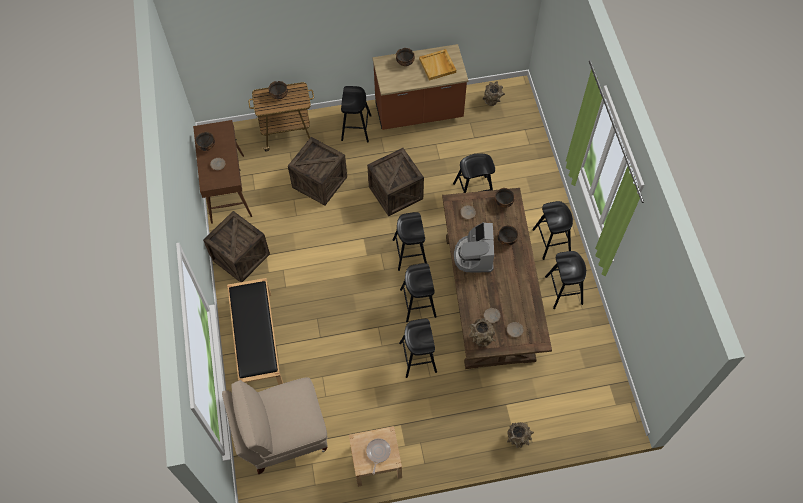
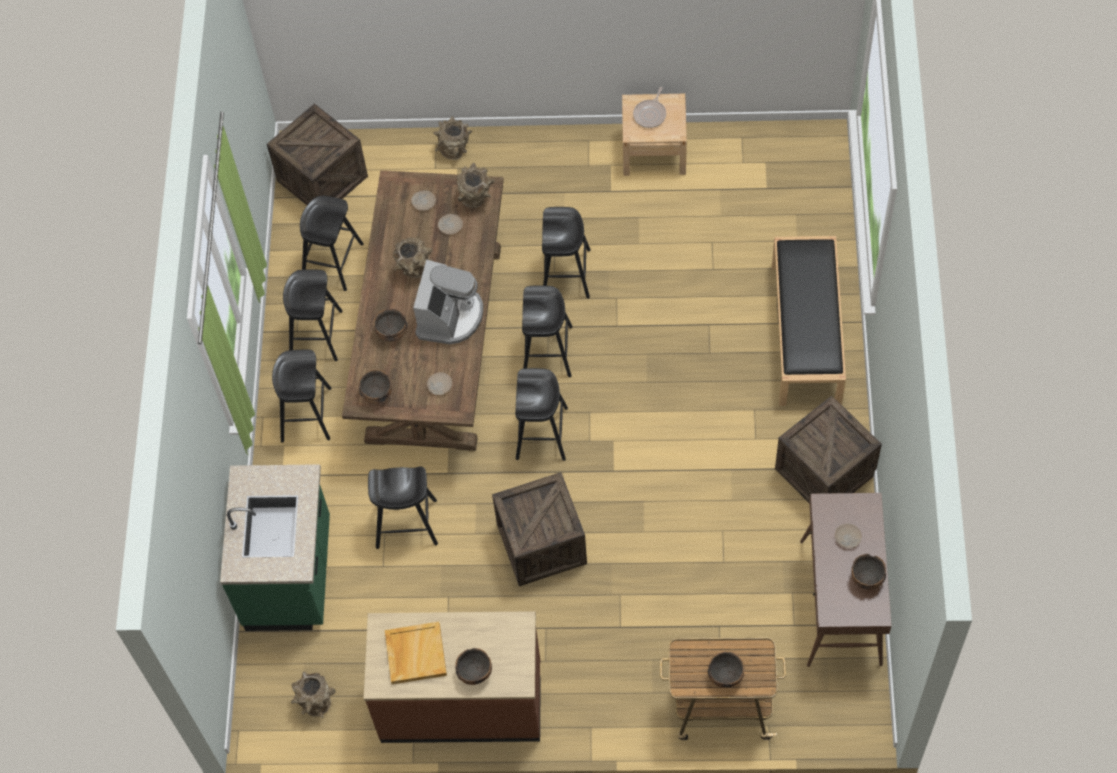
camera: 165 degrees left, 0 degrees up
(283, 435) = (778, 202): beige chair -> none
(319, 182) = (672, 587): crate -> crate (322, 178)
(356, 128) = (587, 689): black stool -> black stool (332, 262)
(505, 281) = (415, 271): none -> brown vase
(527, 156) = (291, 575): none -> green counter

